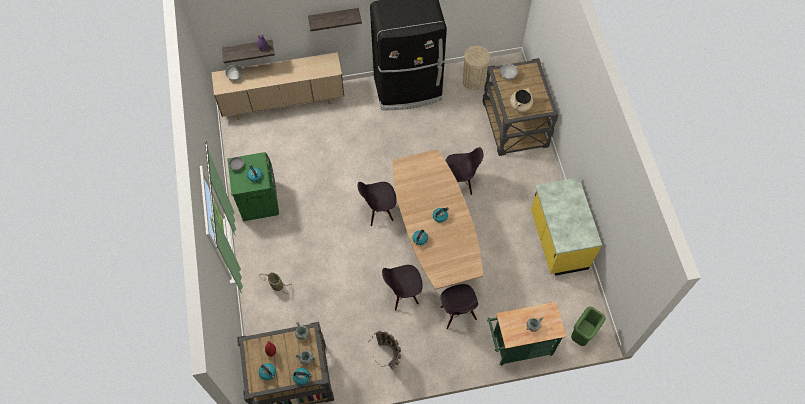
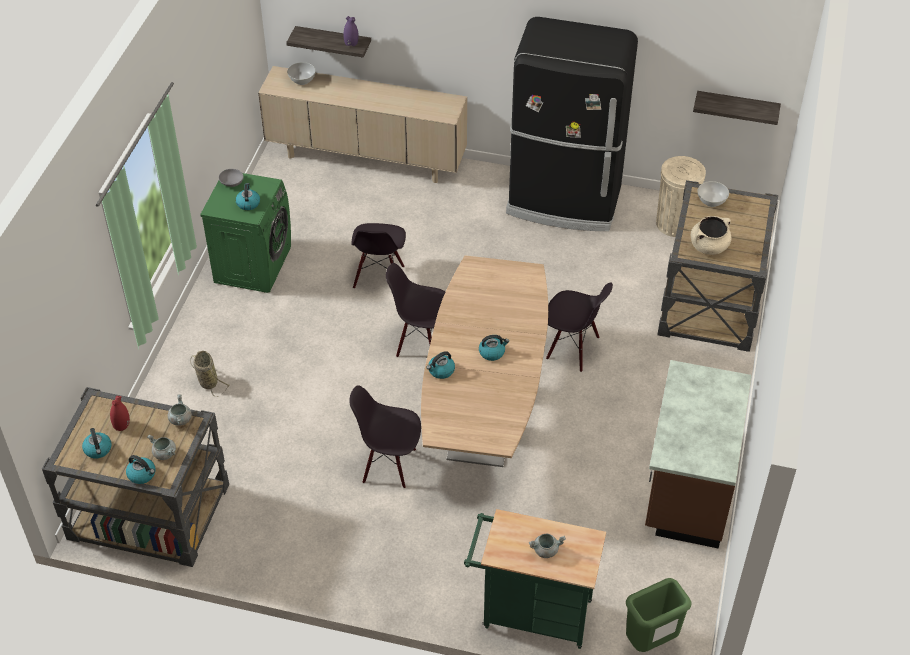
camera: 25 degrees right, 15 degrees down
(333, 17) = (469, 27): shelf -> shelf (737, 107)
(390, 358) = (314, 545): basket -> none
(458, 313) = (459, 526): black chair -> black chair (379, 278)
(557, 240) = (688, 487): yellow counter -> brown counter

